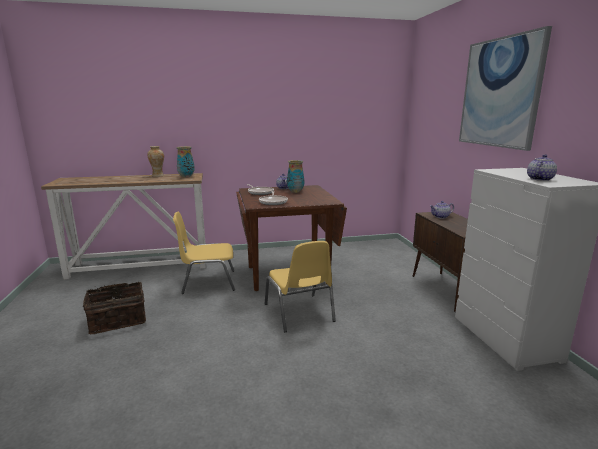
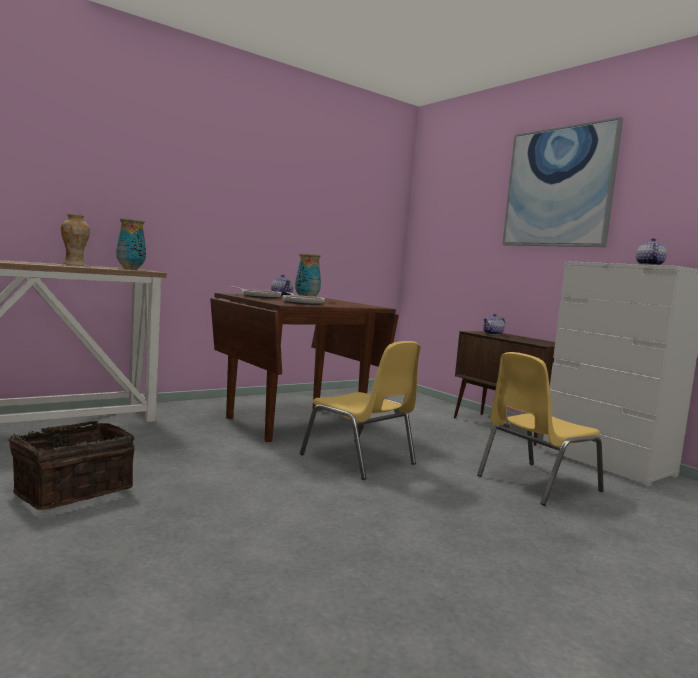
camera: 25 degrees left, 10 degrees down
(208, 282) = (180, 436): yellow chair -> yellow chair (536, 483)

